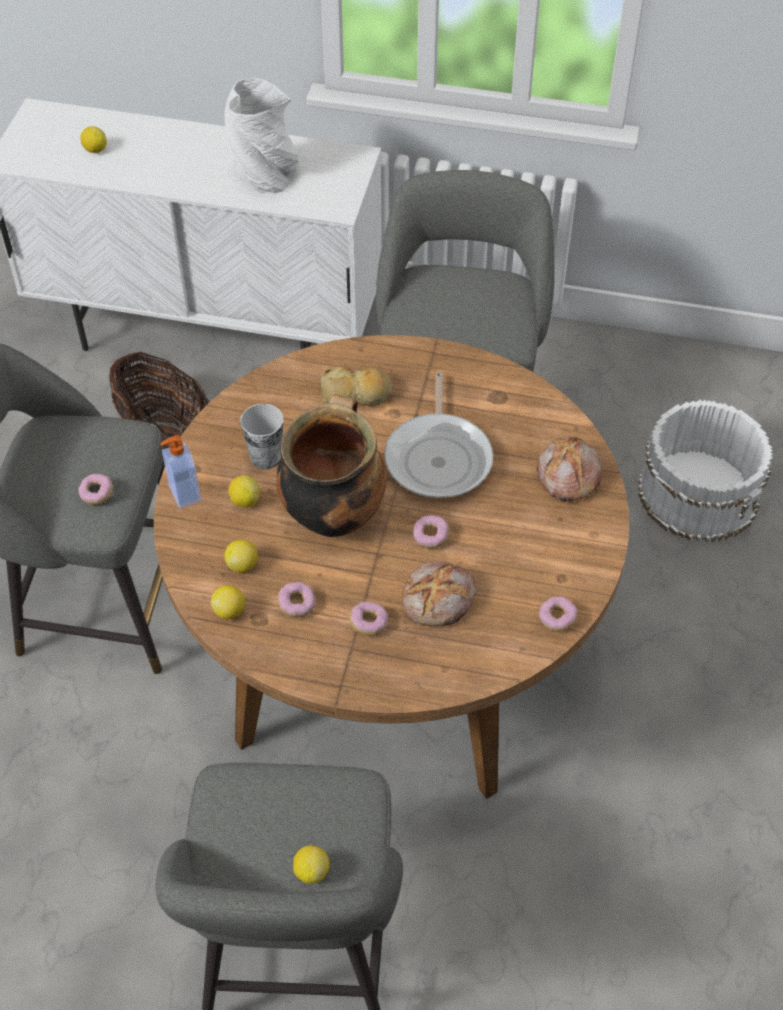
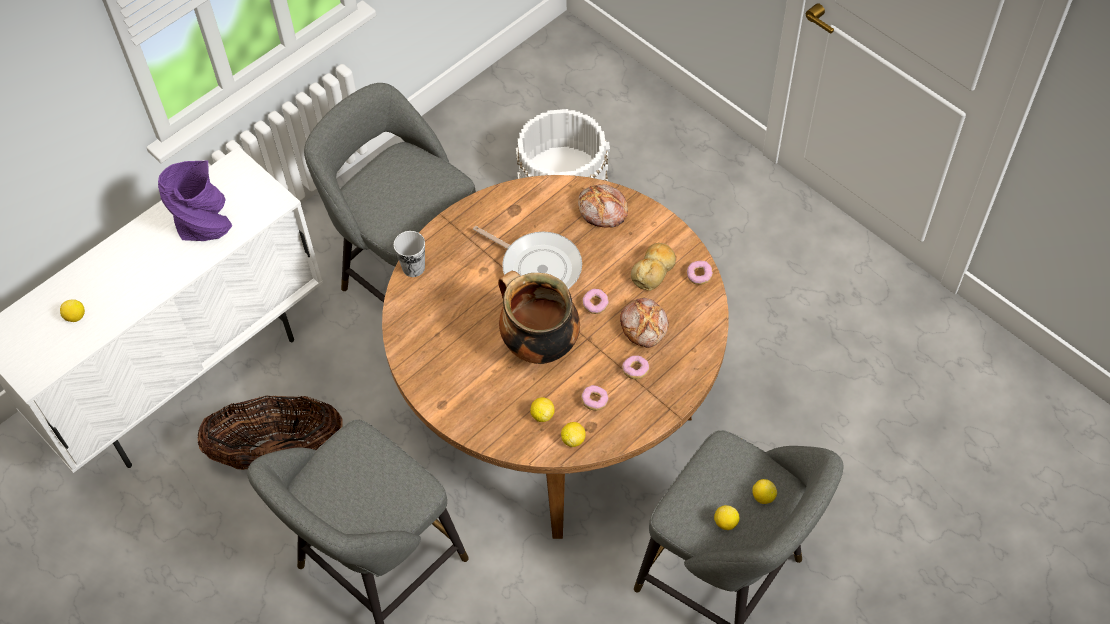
camera: 55 degrees left, 5 degrees up
(97, 494) = (394, 480): donut -> none
(183, 494) = (459, 420): soap dispenser -> none
(245, 500) = (491, 388): lemon -> lemon (725, 522)
(265, 177) = (206, 227): white vase -> purple vase
(266, 457) = (464, 359): cup -> cup (413, 267)
(356, 394) = (451, 282): bread -> bread (654, 270)

